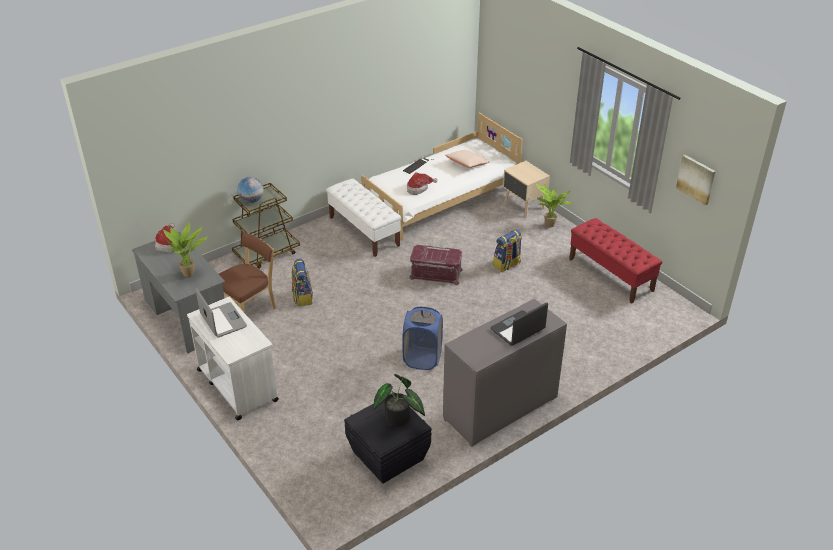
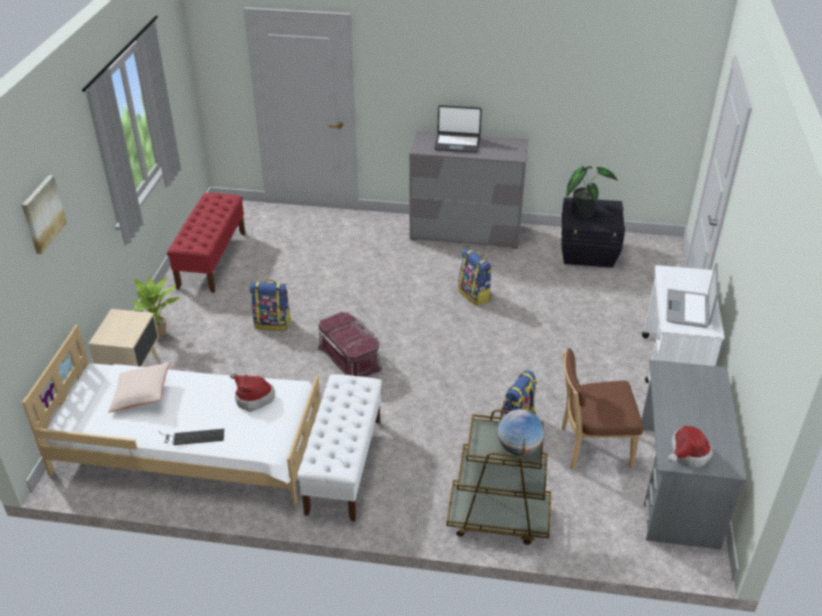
camera: 135 degrees left, 0 degrees up
(190, 273) = (685, 392): potted plant -> none
(422, 358) = (475, 295): blue laundry basket -> backpack
(696, 179) = (173, 90): picture -> picture (42, 214)

